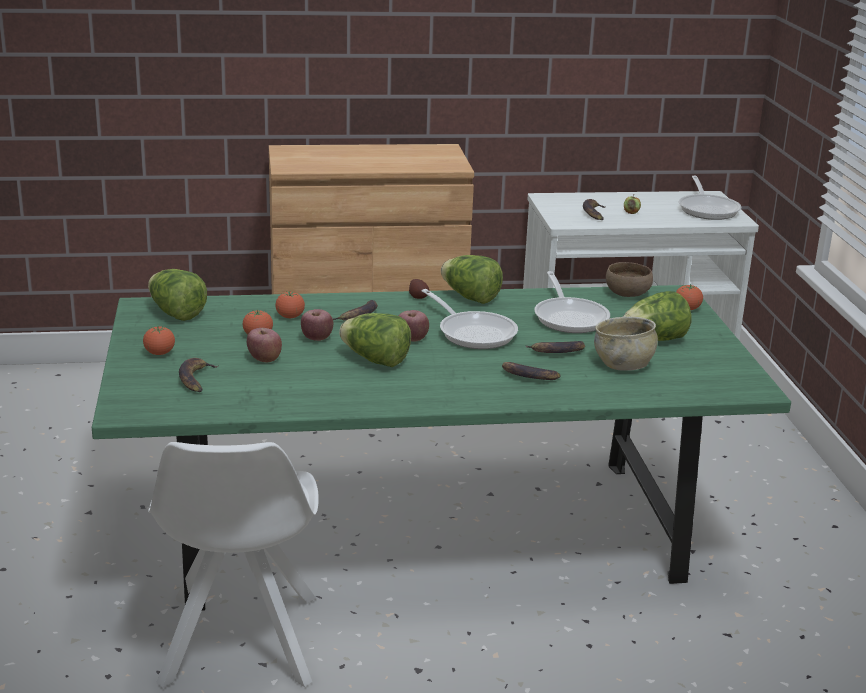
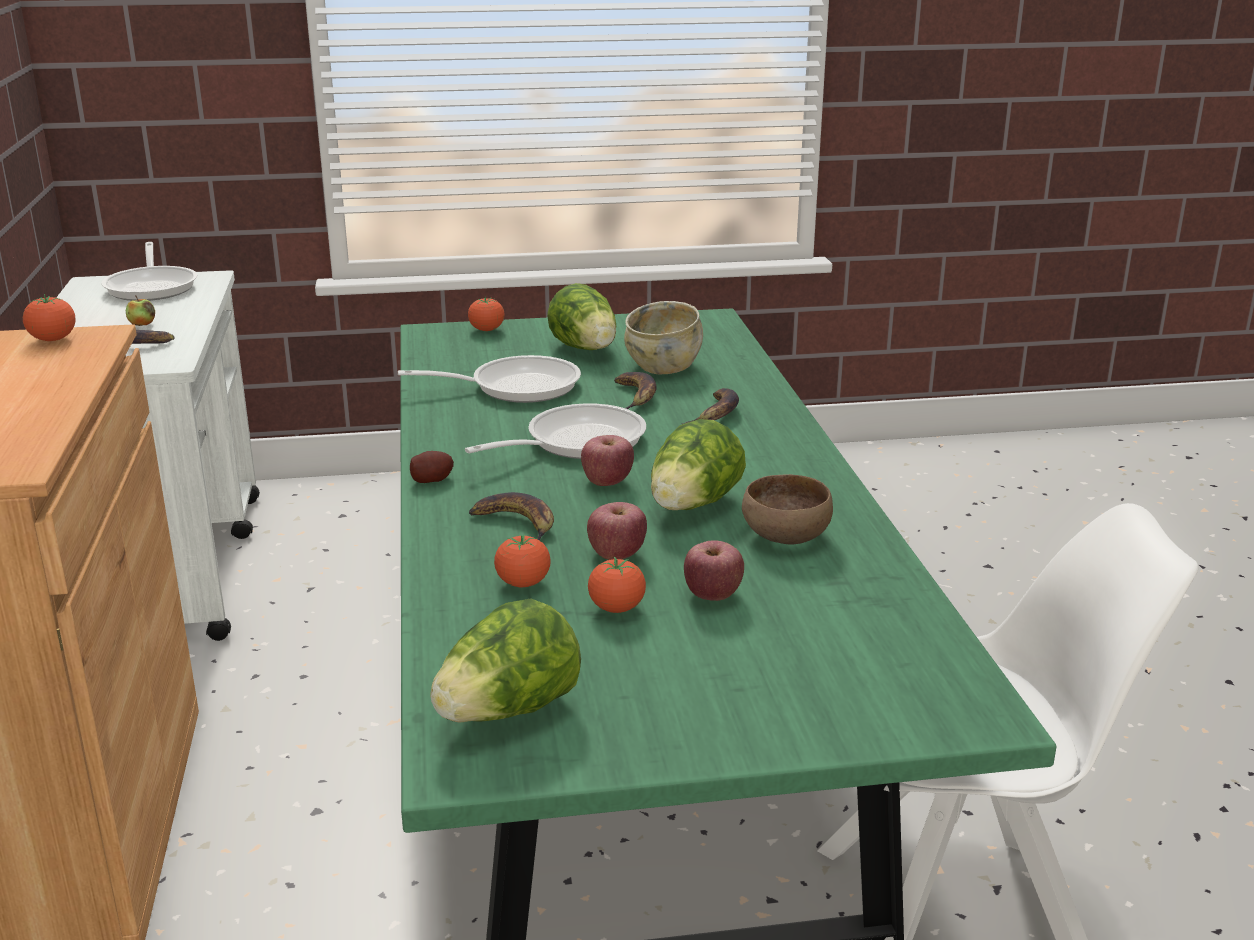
camera: 90 degrees left, 0 degrees up
(159, 353) = (718, 707): tomato -> tomato (53, 340)
(196, 379) = (818, 654): banana -> none
(470, 297) = (438, 444): lettuce -> none
(627, 293) = (432, 355): brown bowl -> brown bowl (784, 537)
(708, 209) = (152, 287): frying pan -> frying pan turned 75 degrees clockwise

